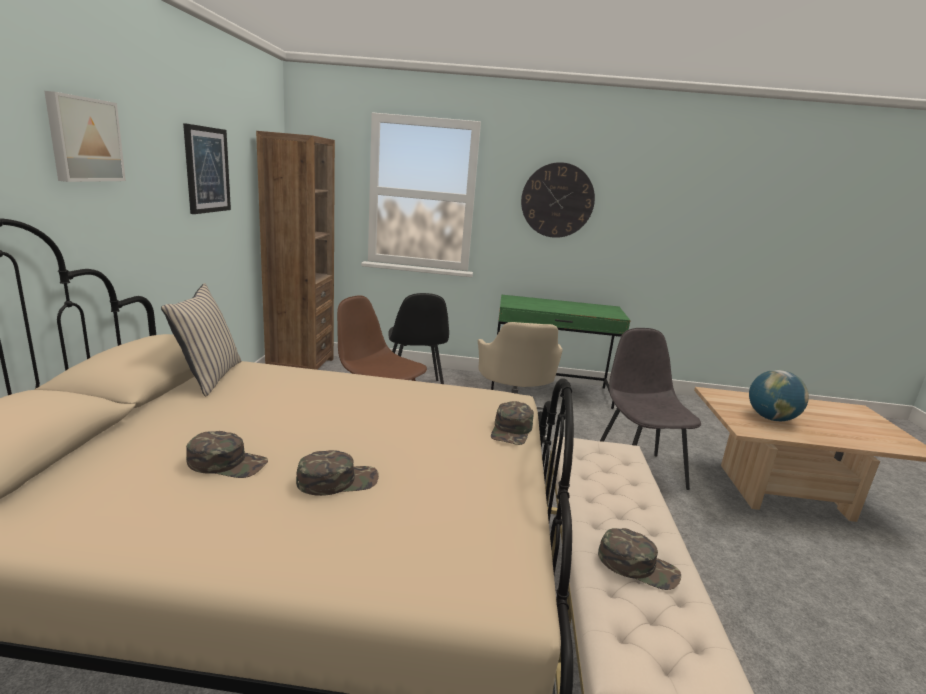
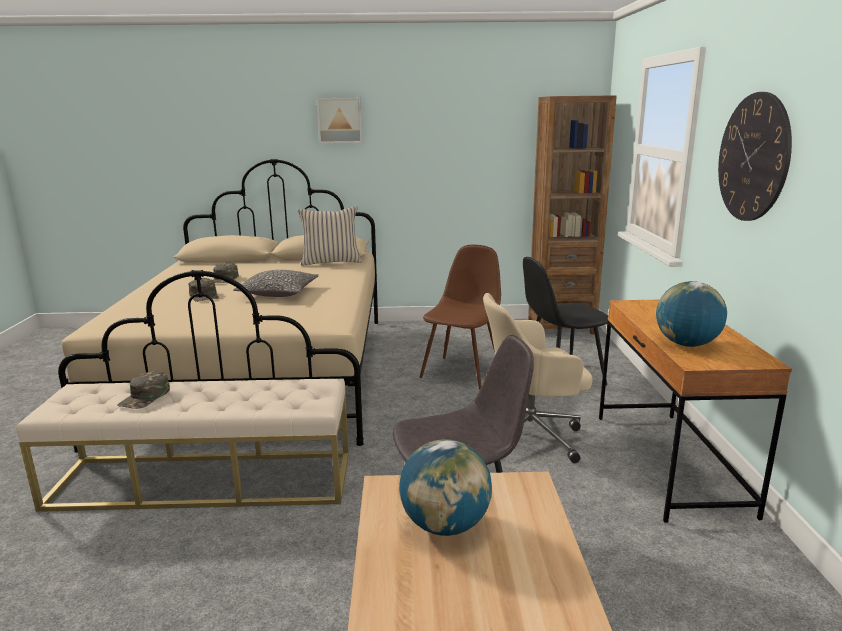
camera: 85 degrees right, 0 degrees up
(207, 170) = (459, 134): picture -> none
(363, 420) = (278, 293): none -> pillow
(512, 430) = (268, 325): green cap -> none
(549, 391) = (668, 462): green desk -> brown desk
(589, 311) = (686, 344): none -> globe

